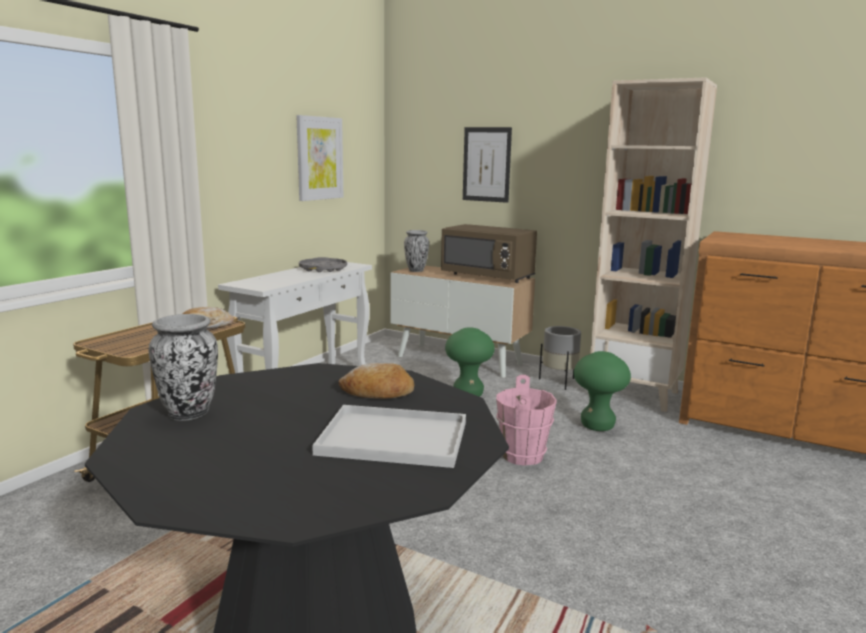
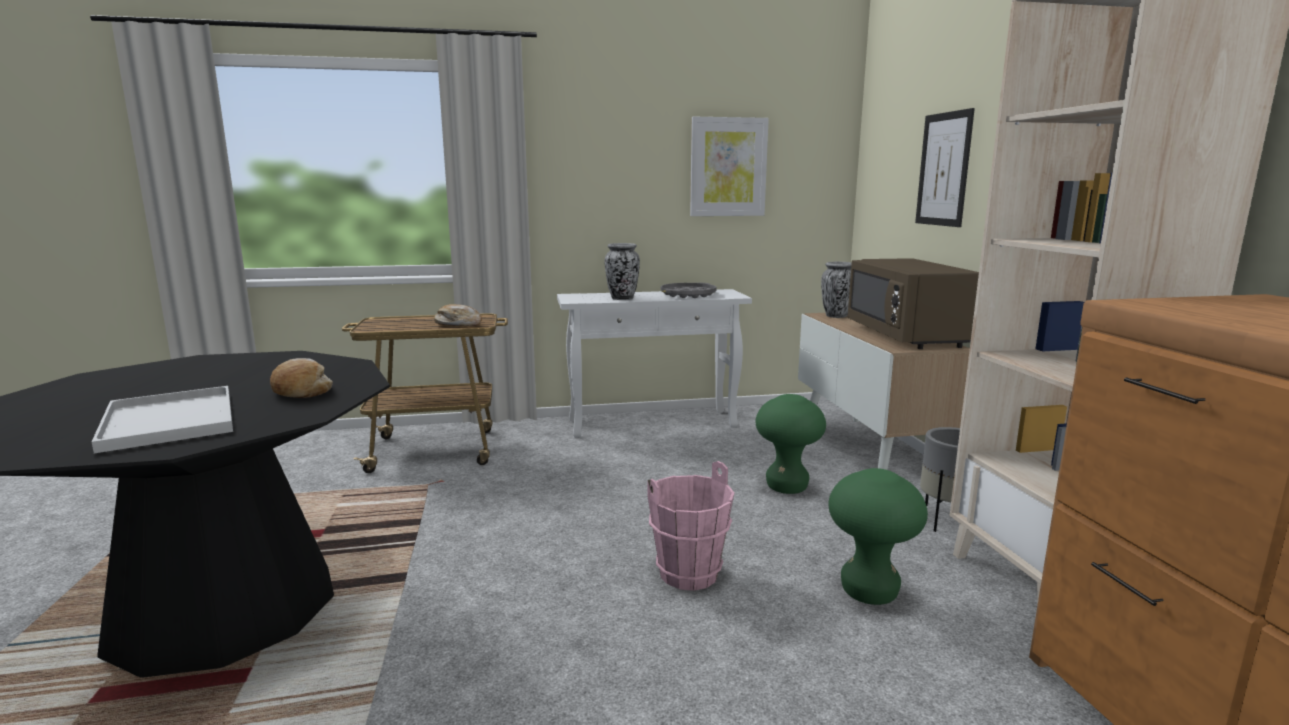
camera: 50 degrees right, 0 degrees up
(189, 414) = (195, 366): vase -> vase (622, 298)

